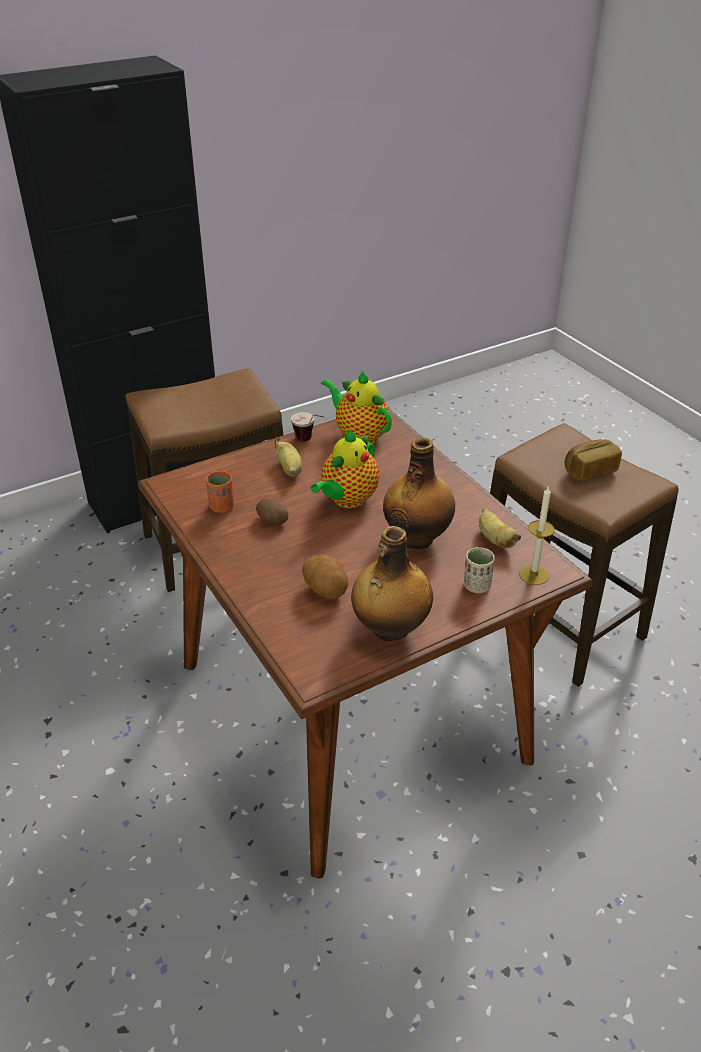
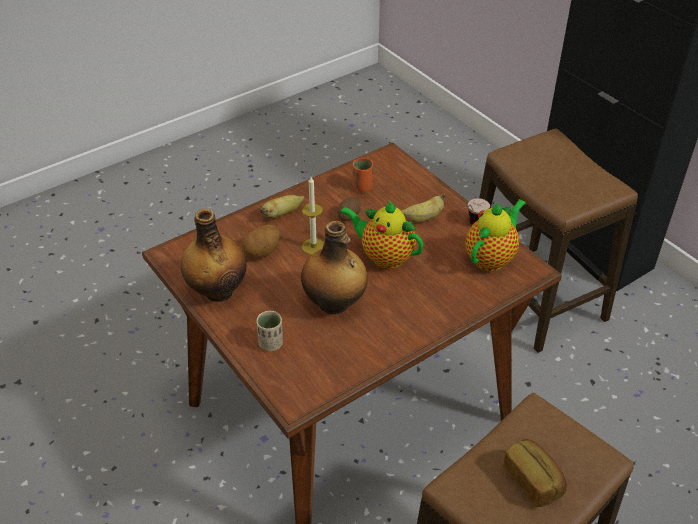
camera: 85 degrees right, 5 degrees up
(495, 539) = (338, 357): banana -> banana (282, 214)
(533, 575) = (288, 384): candle -> candle (313, 246)

